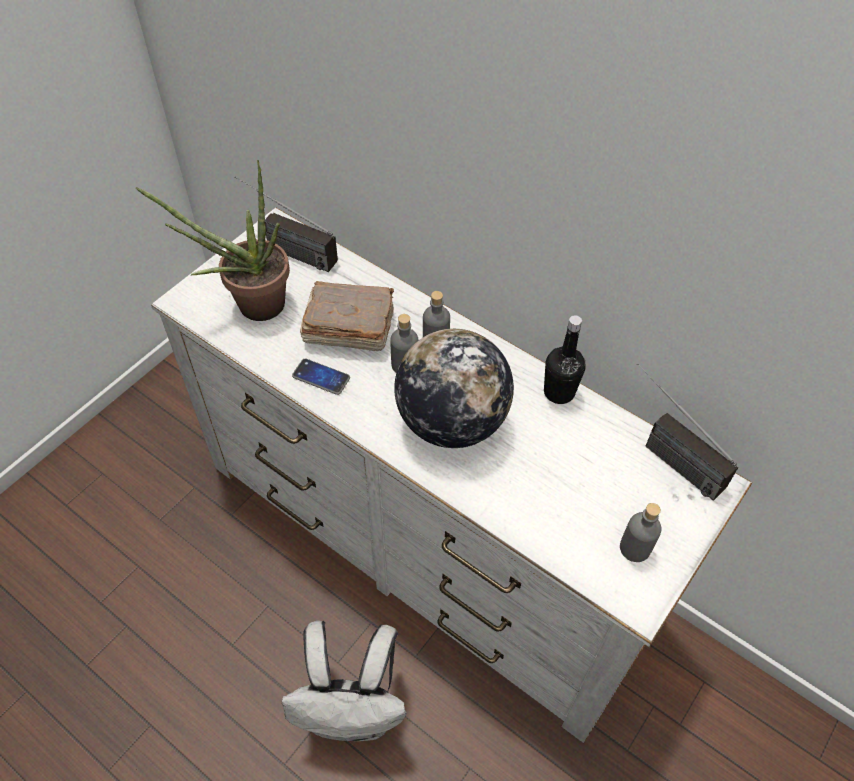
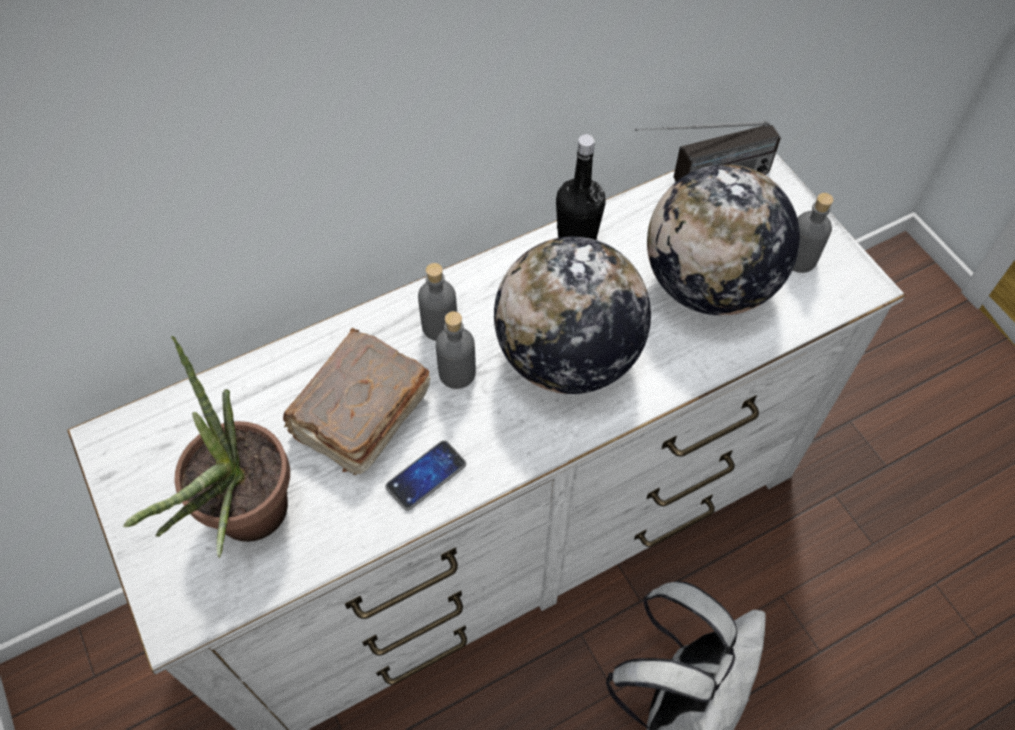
camera: 65 degrees left, 5 degrees up
(285, 249) = (165, 444): radio -> none
(568, 490) = (709, 284): none -> globe

